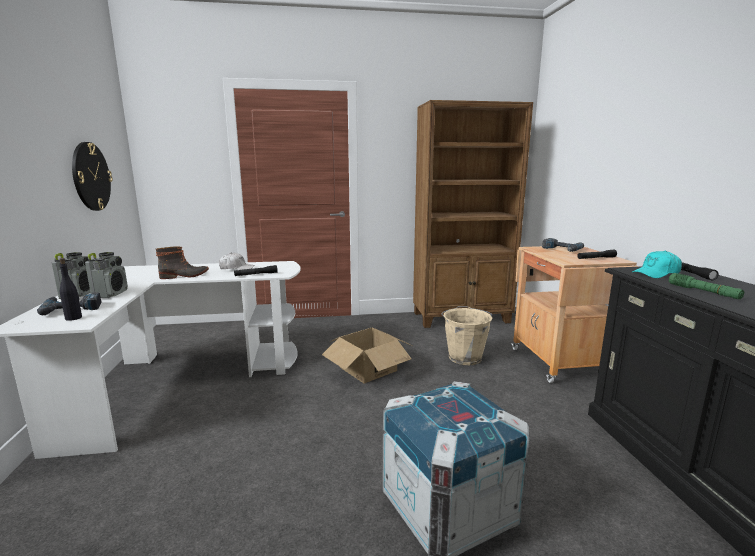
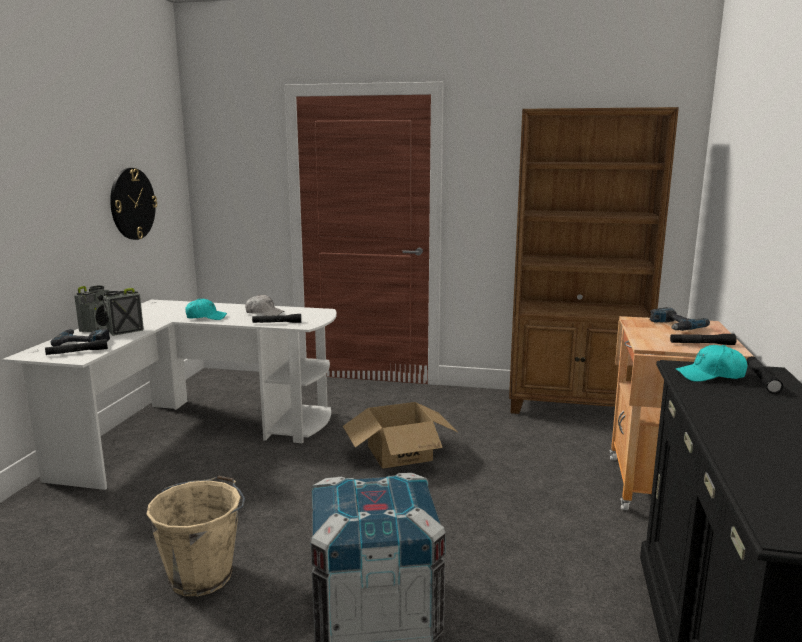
camera: 20 degrees right, 0 degrees up
(74, 318) = (77, 352): black bottle -> black flashlight
(111, 294) = (124, 331): radio -> radio turned 150 degrees counterclockwise
(184, 276) = (206, 317): boot -> turquoise cap
(464, 357) = (533, 458): beige bucket -> beige bucket (203, 575)
(703, 292) = (720, 406): green flashlight -> none

